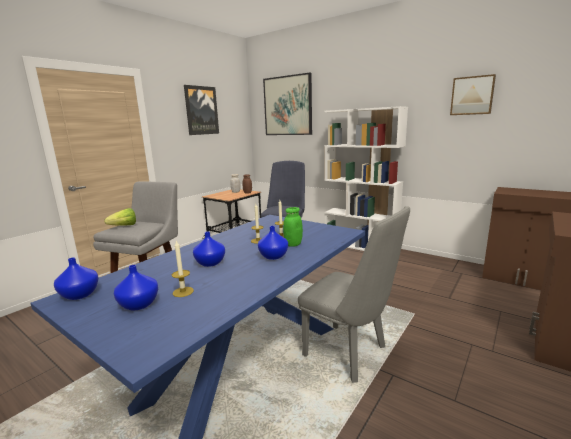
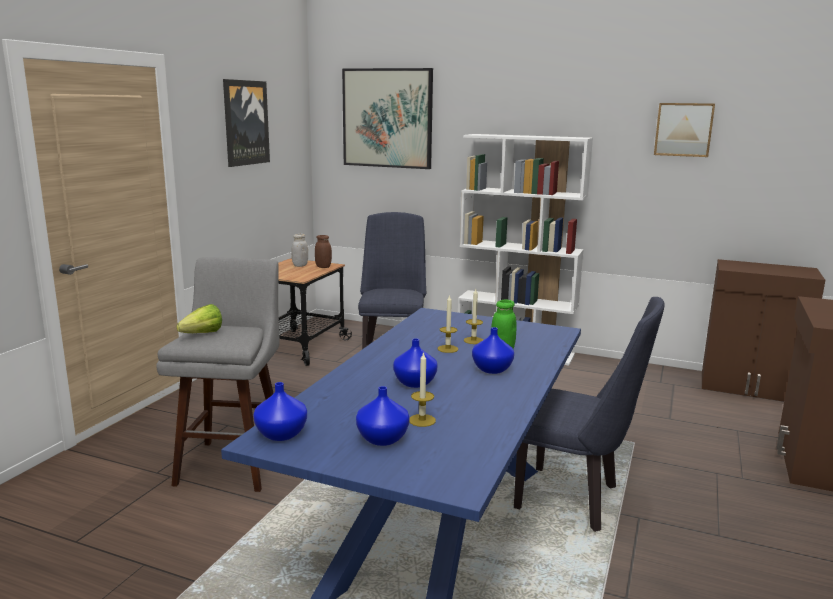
camera: 15 degrees left, 0 degrees up
(351, 354) = (576, 500): grey chair -> blue chair

